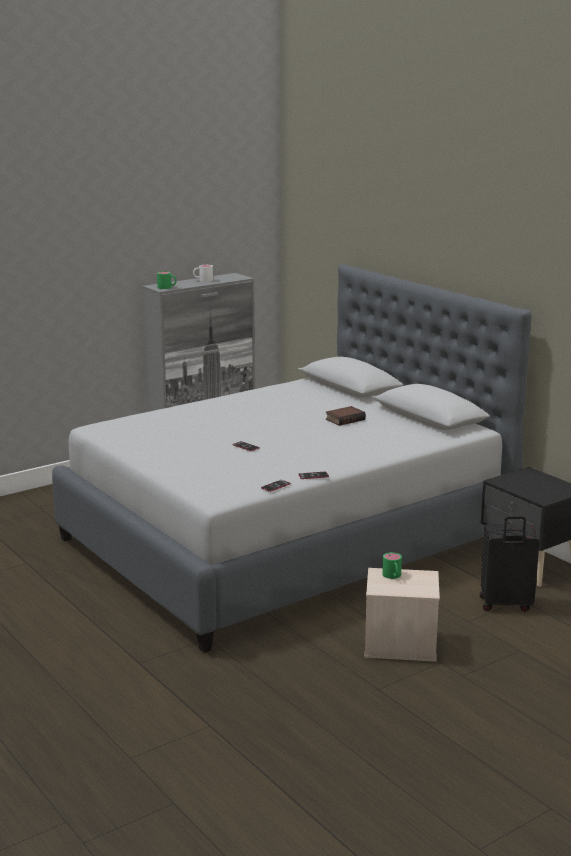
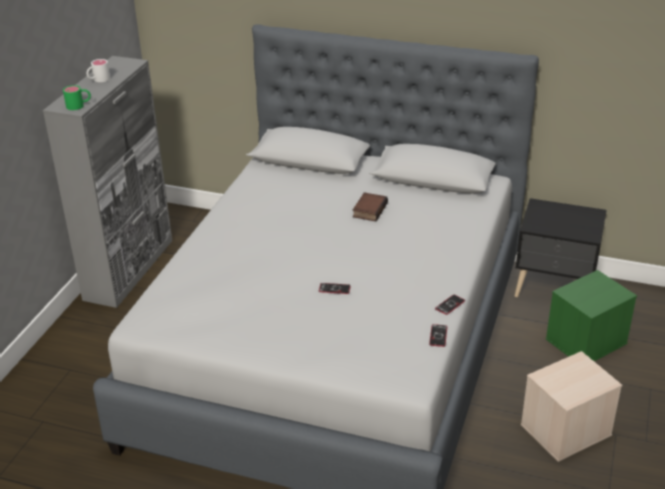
camera: 35 degrees left, 15 degrees up
(393, 576) = (559, 376): green mug -> none
(505, 605) = (586, 342): black suitcase -> green storage box

